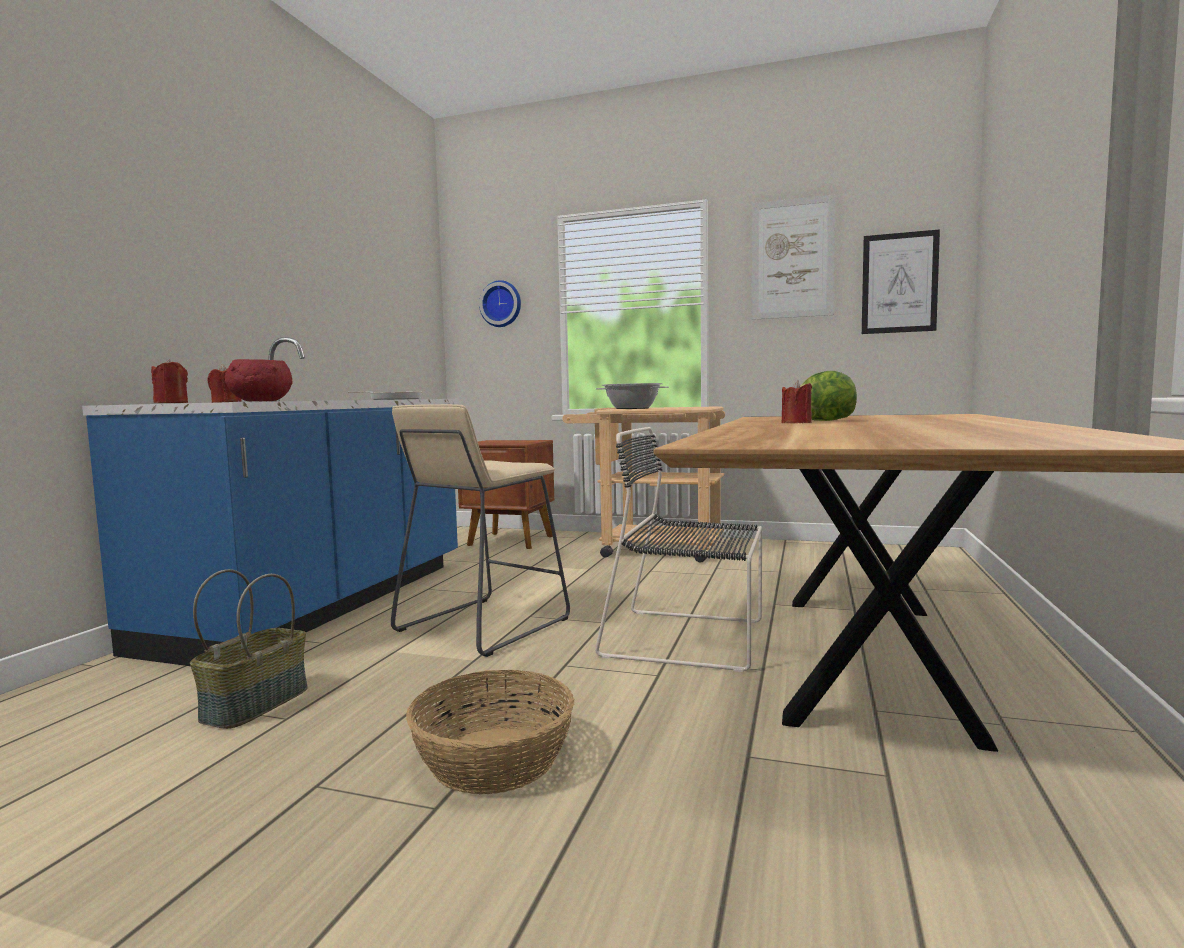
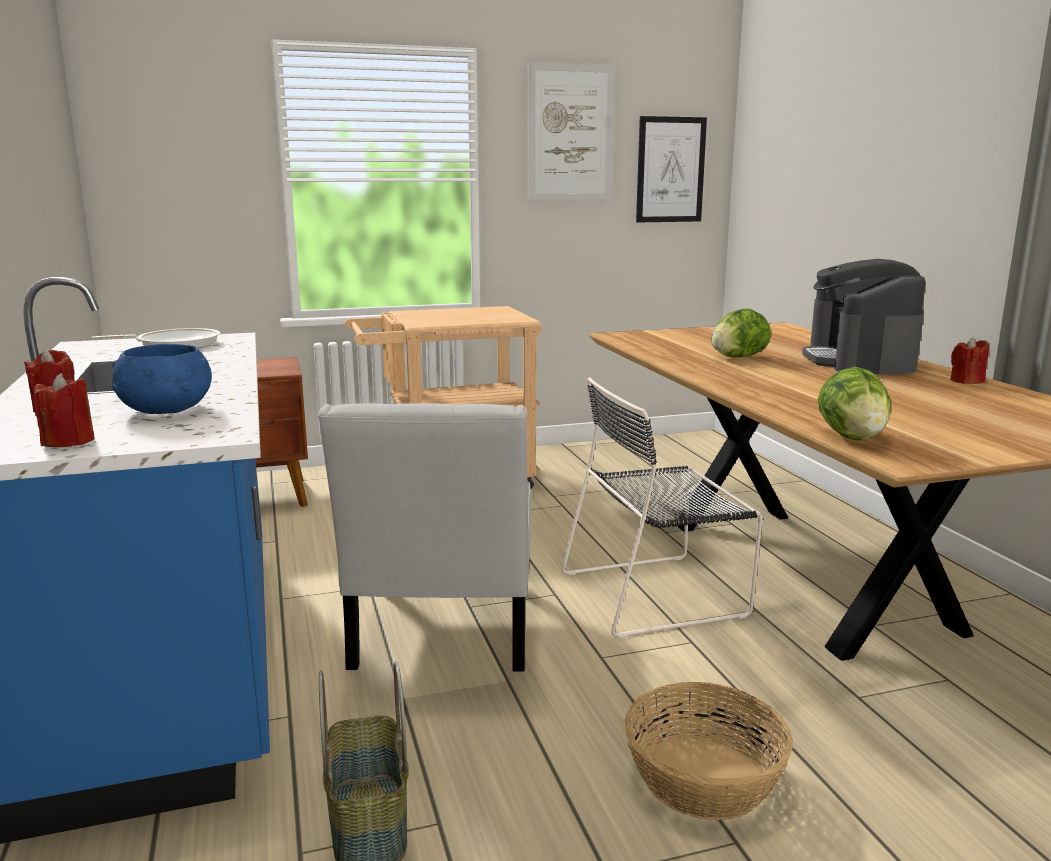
camera: 35 degrees left, 10 degrees up
(260, 401) = (166, 410): red bowl -> blue bowl
(483, 625) = (441, 633): beige stool -> white chair
(501, 304) = (186, 161): wall clock -> none
(632, 408) = (436, 321): cooking pot -> none
(719, 438) = (852, 437): none -> lettuce
(796, 423) = (744, 370): red candle -> red candle (966, 381)
(953, 422) = (859, 361): none -> coffee machine

